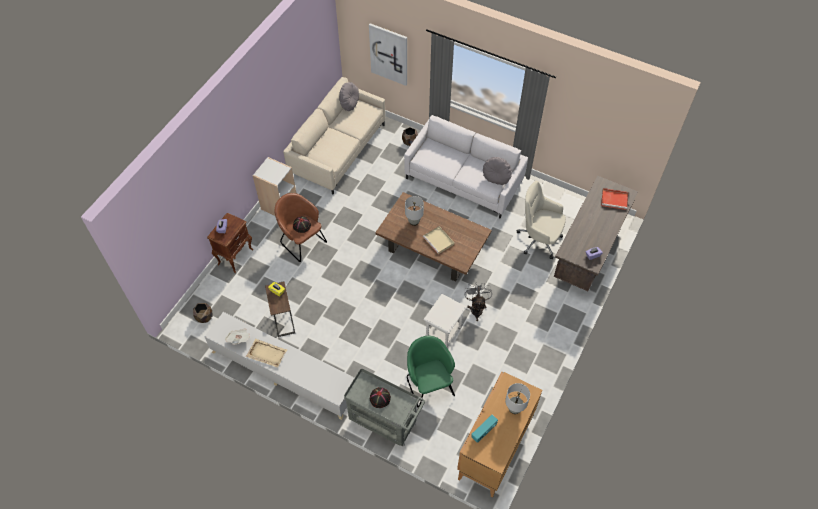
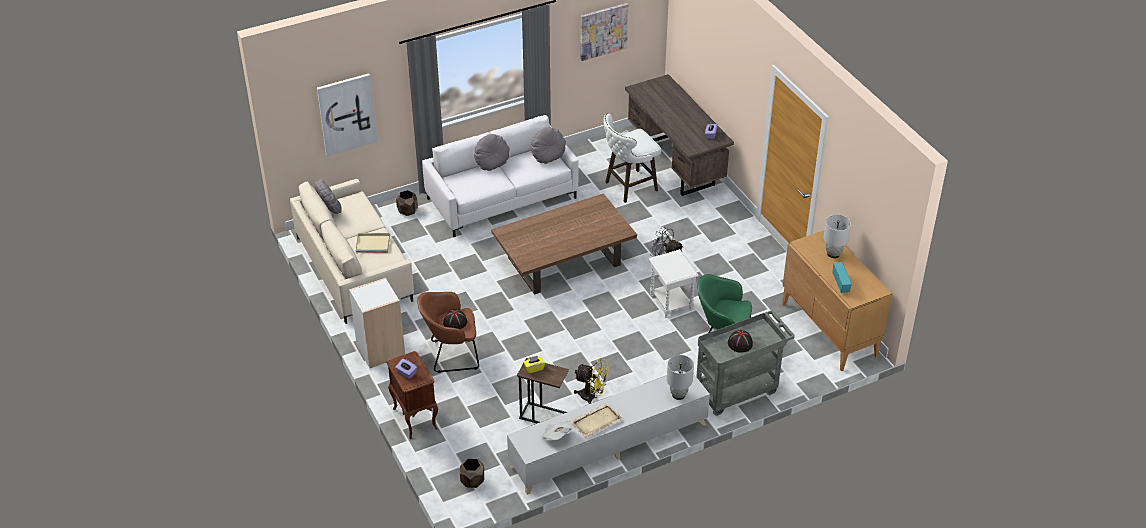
camera: 55 degrees left, 15 degrees down
(319, 338) = (592, 396): none -> yellow fan
(414, 221) = (538, 239): white table lamp -> white table lamp (678, 395)
(439, 241) = (580, 233): beige tray -> beige tray (373, 244)
(462, 155) = (492, 165): none -> grey pillow
(538, 240) = (629, 187): beige office chair -> white stool
(598, 125) = (603, 31): none -> picture
(615, 200) = (663, 91): red tray -> none

